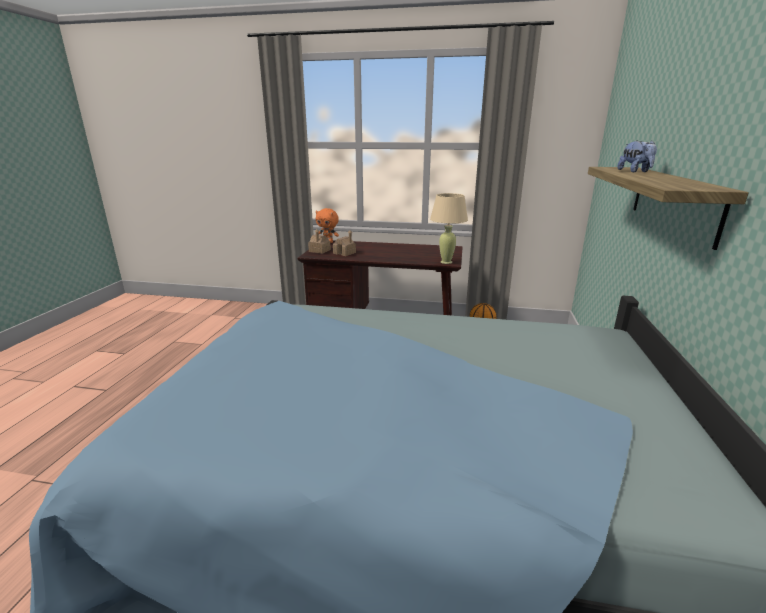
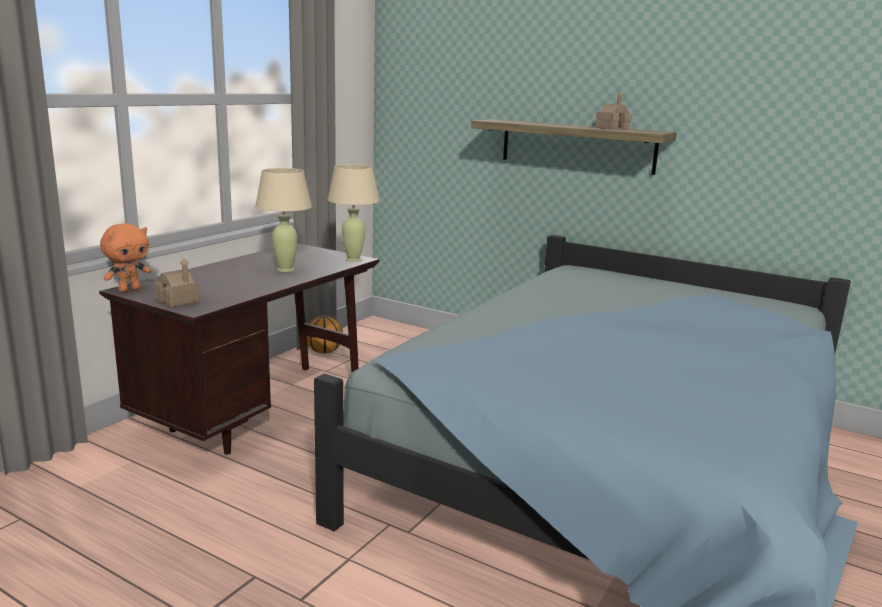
camera: 70 degrees left, 5 degrees down
(344, 253) = (223, 290): toy house -> toy house (612, 128)
(399, 254) = (285, 269): none -> beige table lamp
(635, 171) = (536, 123): plush toy -> none

